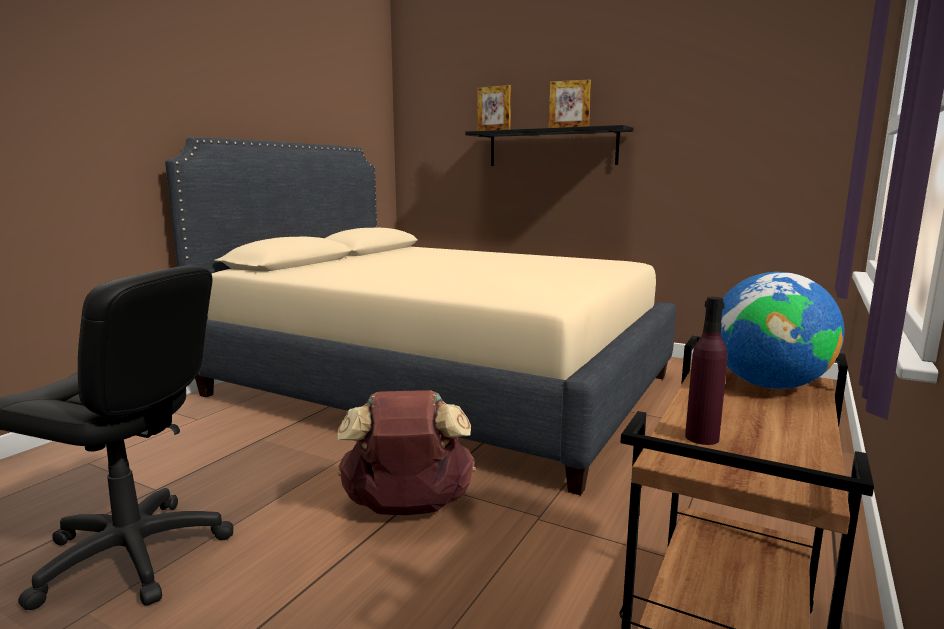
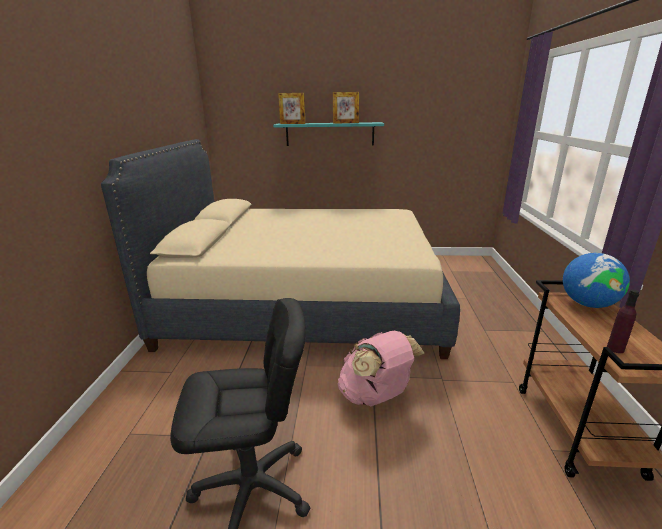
camera: 25 degrees left, 10 degrees up
(408, 508) = (376, 396): brown backpack -> pink backpack
(551, 148) = (329, 134): black shelf -> turquoise shelf

